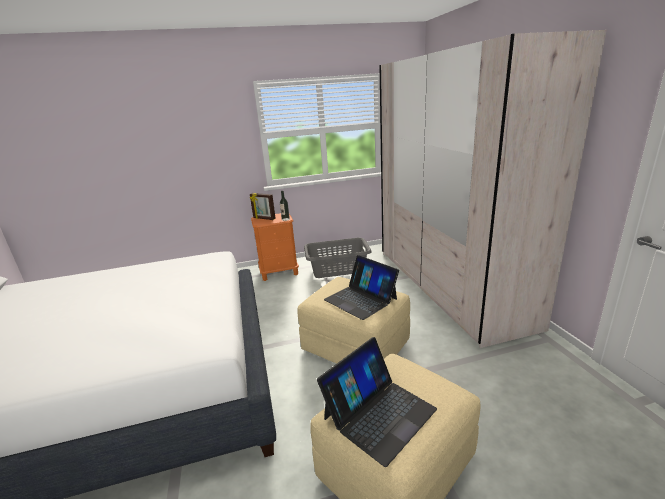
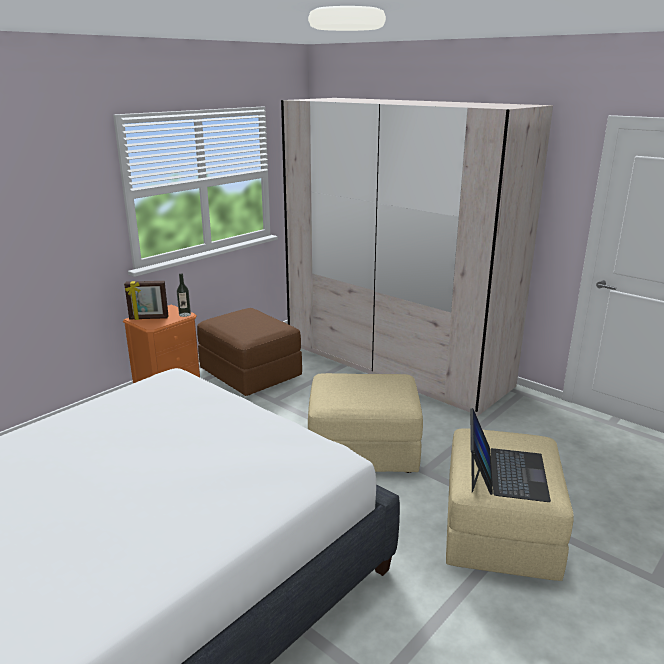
camera: 35 degrees left, 0 degrees up
(338, 269) = (251, 374): grey laundry basket -> brown ottoman
(361, 299) = (376, 389): laptop -> none

